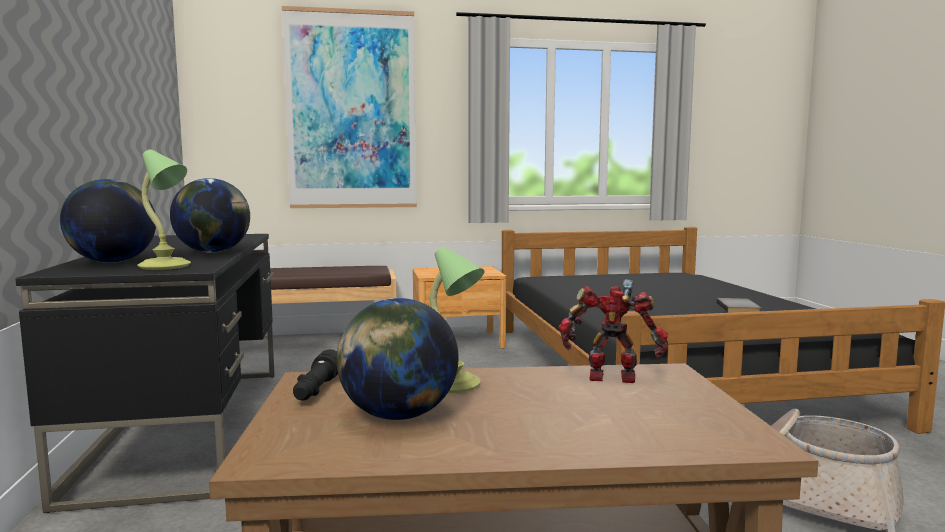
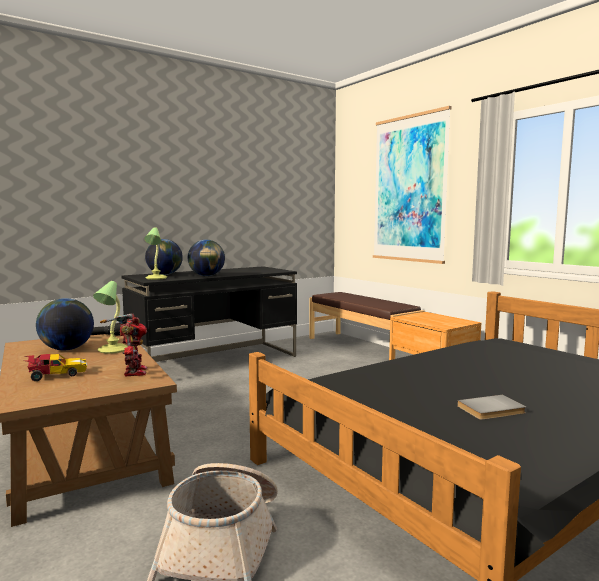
camera: 65 degrees right, 0 degrees up
(598, 422) = (56, 375): none -> toy car

